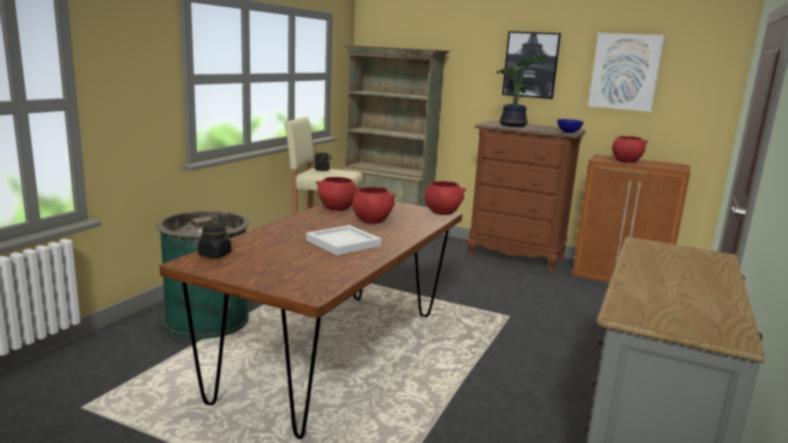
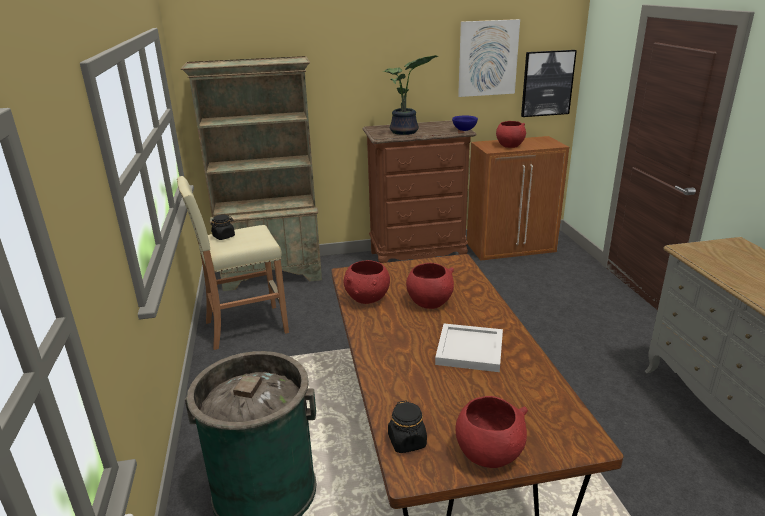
camera: 35 degrees left, 10 degrees up
(442, 212) = (455, 261): red bowl -> red bowl (488, 454)
(531, 65) = (397, 61): picture -> picture (547, 83)

